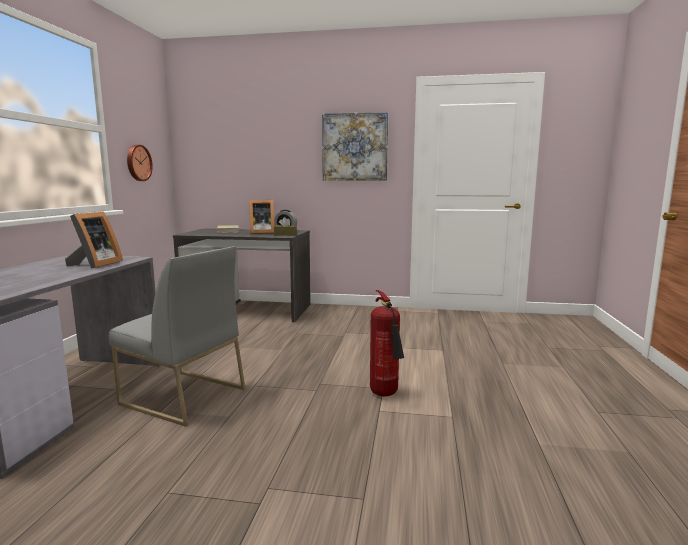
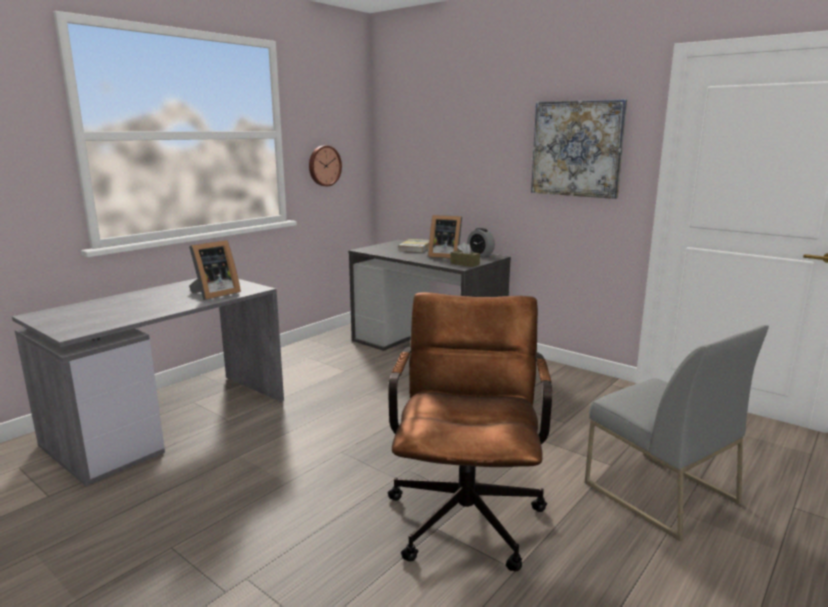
camera: 30 degrees right, 5 degrees up
(182, 396) = (269, 445): grey chair -> grey chair (658, 492)
(386, 395) = (466, 510): fire extinguisher -> brown office chair

